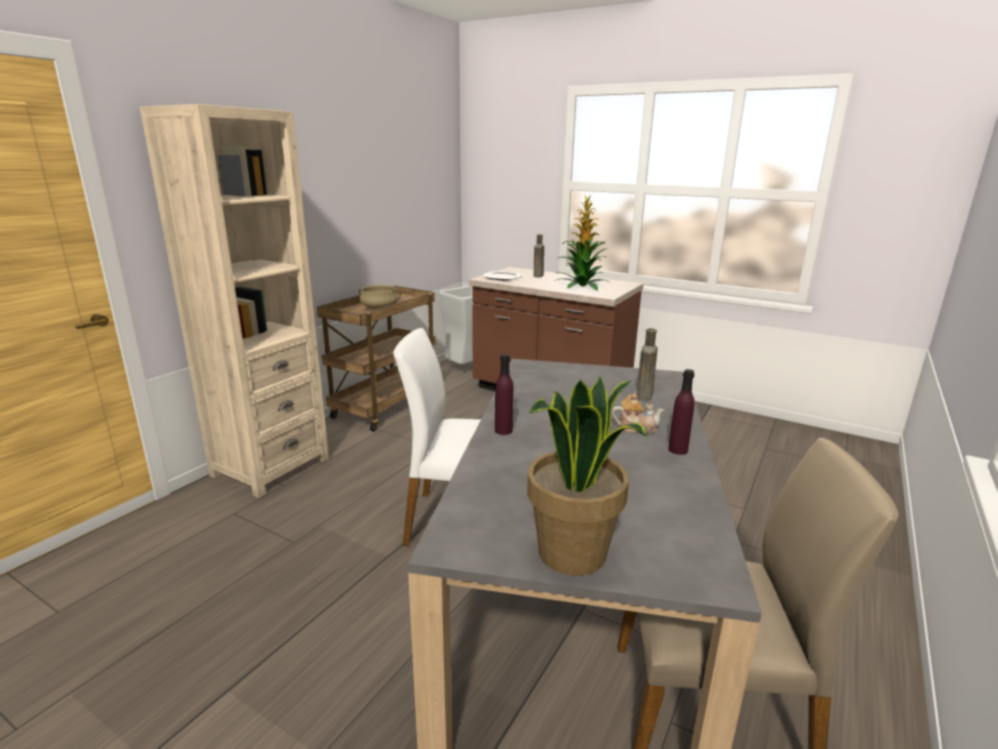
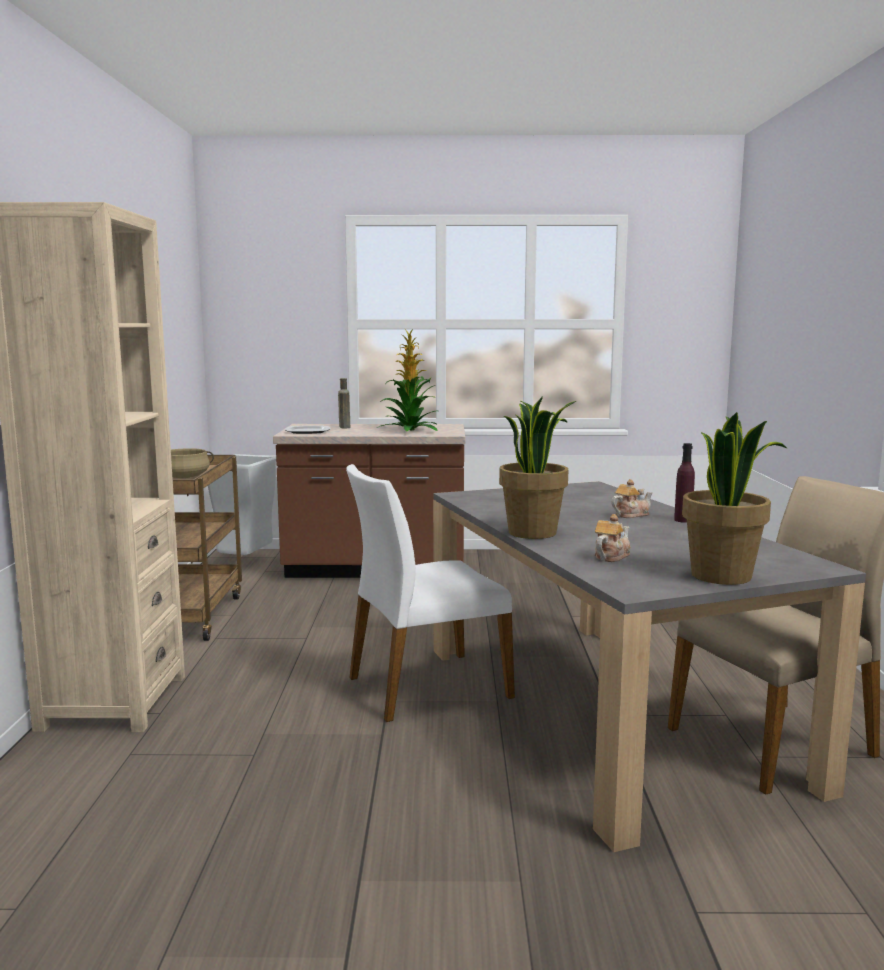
camera: 30 degrees left, 10 degrees down
(503, 430) = (533, 533): purple bottle -> potted plant
(514, 485) = (611, 556): none -> teapot
(644, 395) = (598, 497): brown bottle -> none

